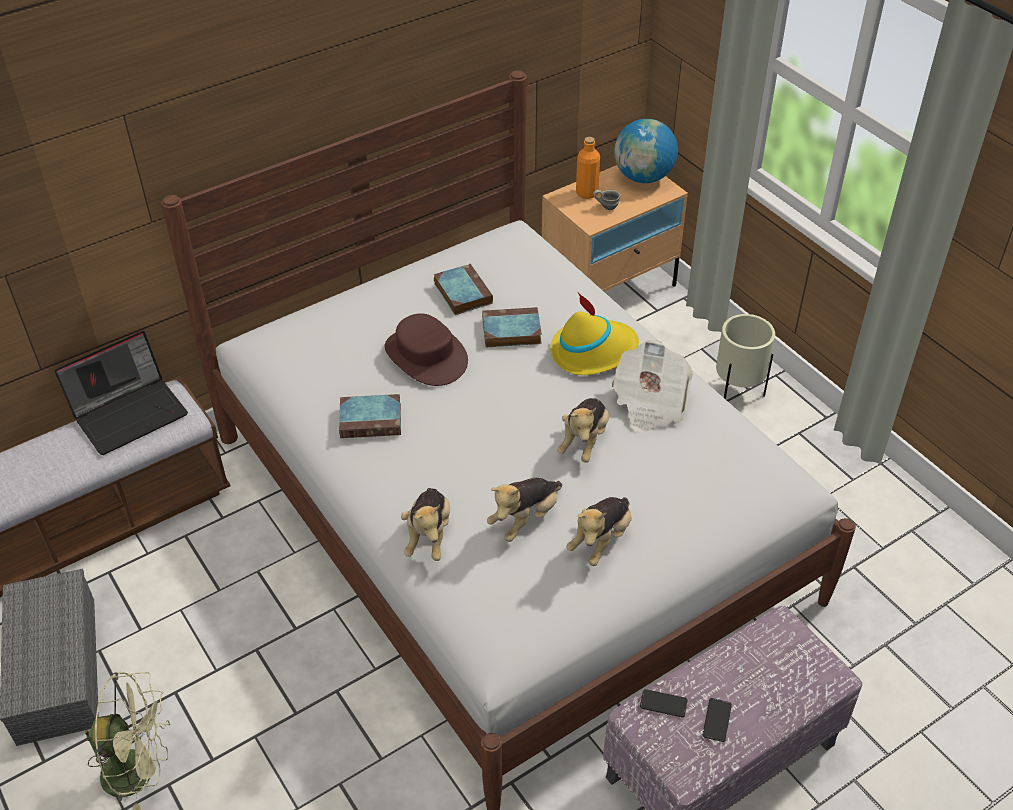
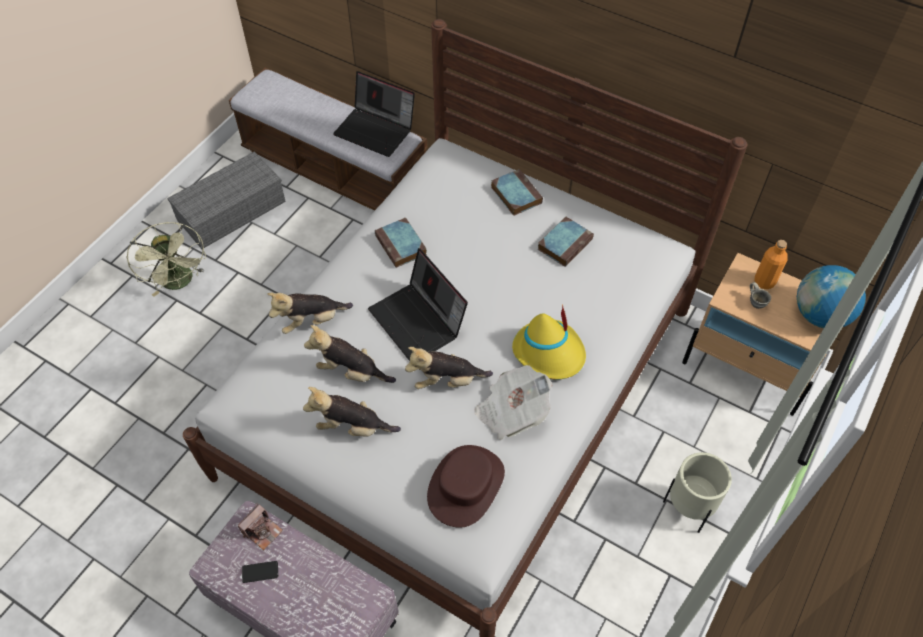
camera: 65 degrees right, 10 degrees up
(425, 356) = (482, 249): brown hat -> brown hat (465, 485)
(492, 438) = (419, 322): none -> laptop
(510, 332) = (539, 290): book -> book (515, 194)
(663, 704) = (262, 531): phone -> camera

